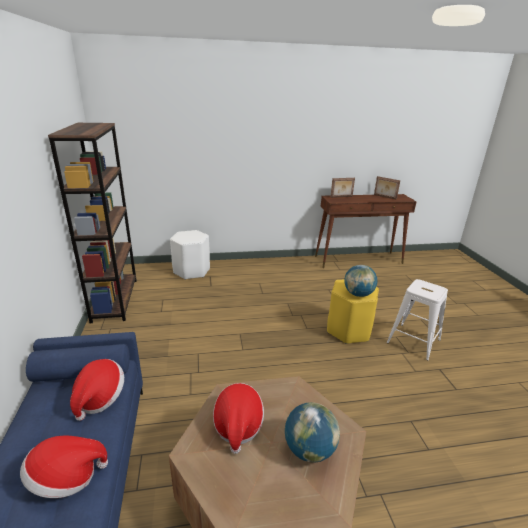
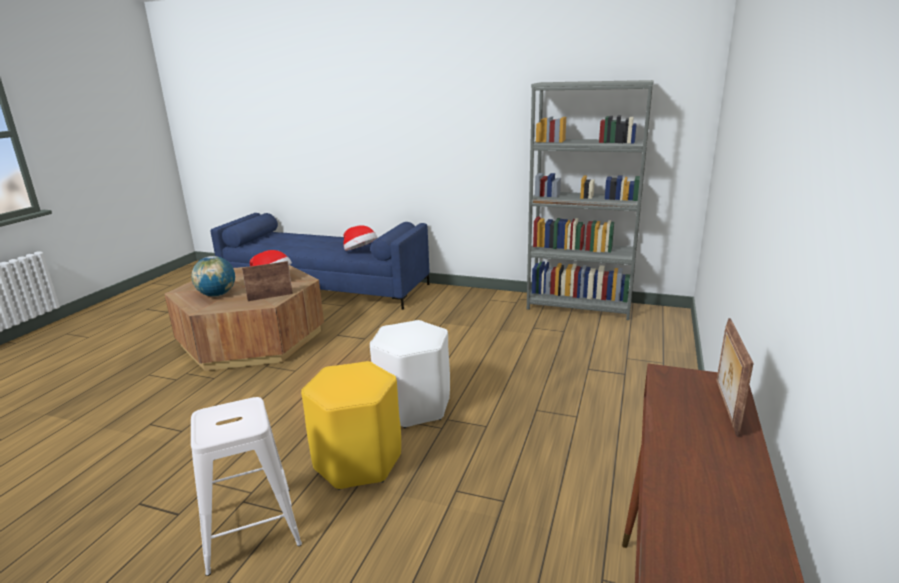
camera: 120 degrees right, 5 degrees down
(66, 478) = (312, 246): hat -> none
(115, 300) = (579, 306): brown bookcase -> grey bookcase
(191, 271) = (651, 361): white stool -> white stool (414, 406)
(358, 294) = (331, 376): globe -> none
(384, 197) = (731, 539): picture frame -> picture frame (270, 297)

